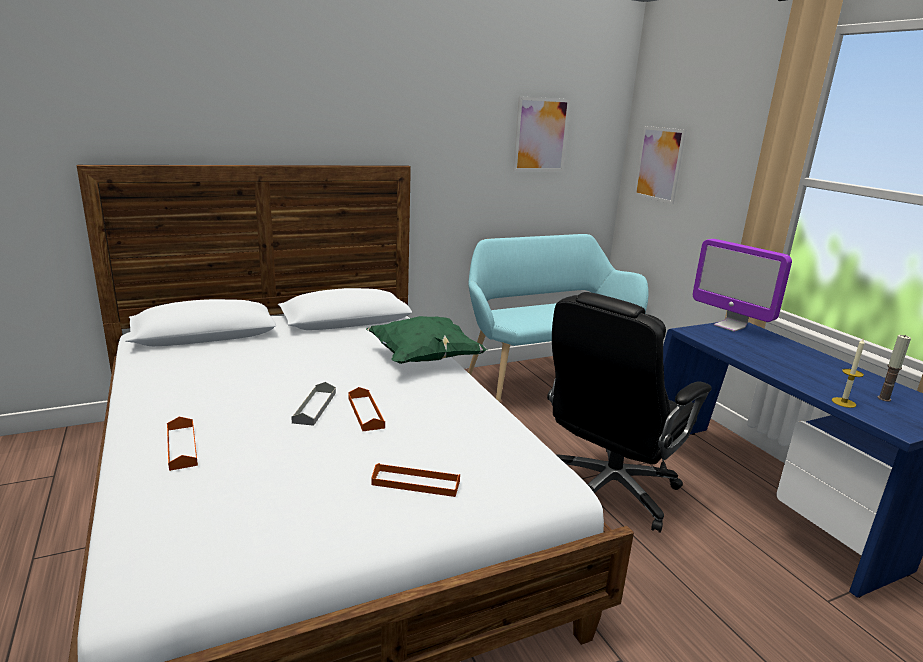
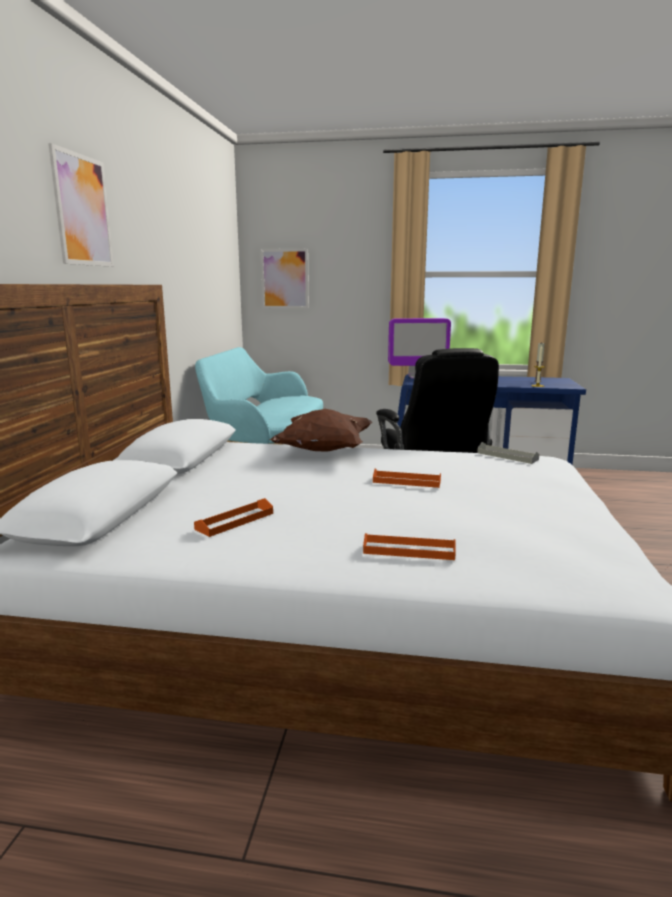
camera: 55 degrees left, 5 degrees down
(314, 407) = (378, 494): grey tray -> grey tray (507, 456)
(416, 483) = (533, 486): orange tray -> orange tray (235, 521)
(424, 359) = (323, 451): green pillow -> brown pillow
(541, 135) = (208, 256): picture -> picture (82, 210)

